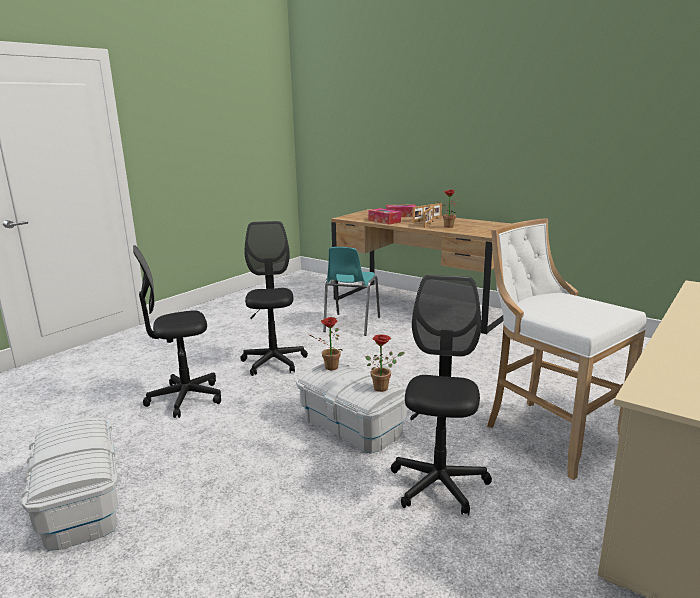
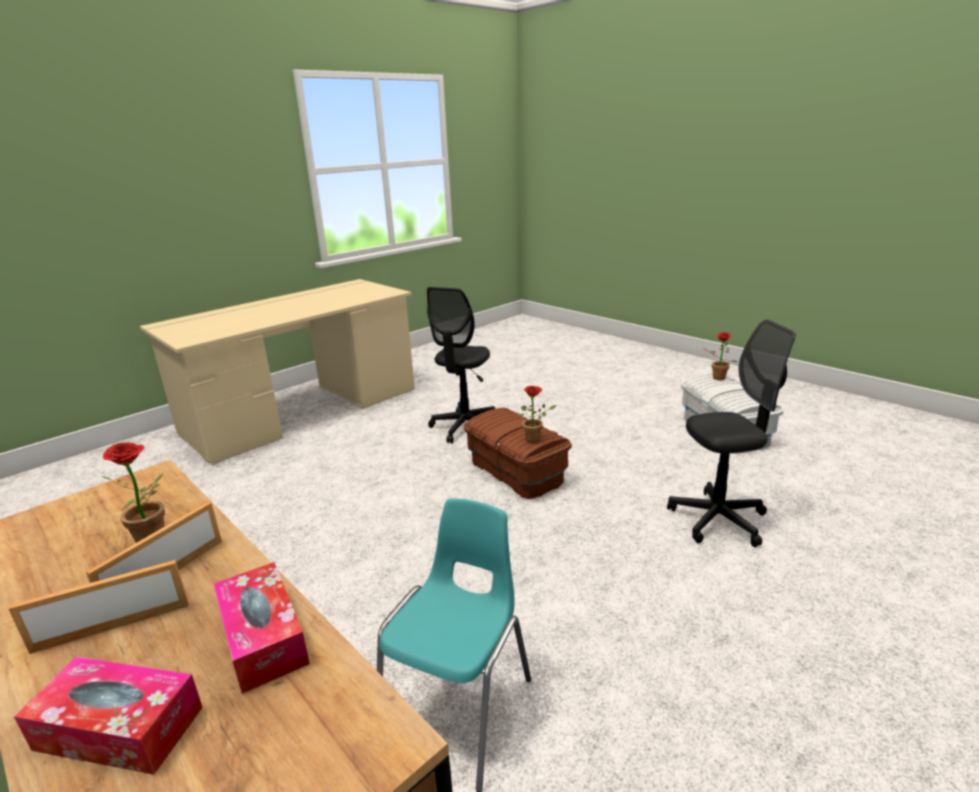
camera: 170 degrees left, 5 degrees up
(274, 362) = (619, 582): black office chair -> none
(352, 425) = (515, 472): white storage box -> brown storage box
(383, 387) = (487, 416): potted plant -> potted plant (716, 378)
(548, 433) = (347, 453): white stool -> none

